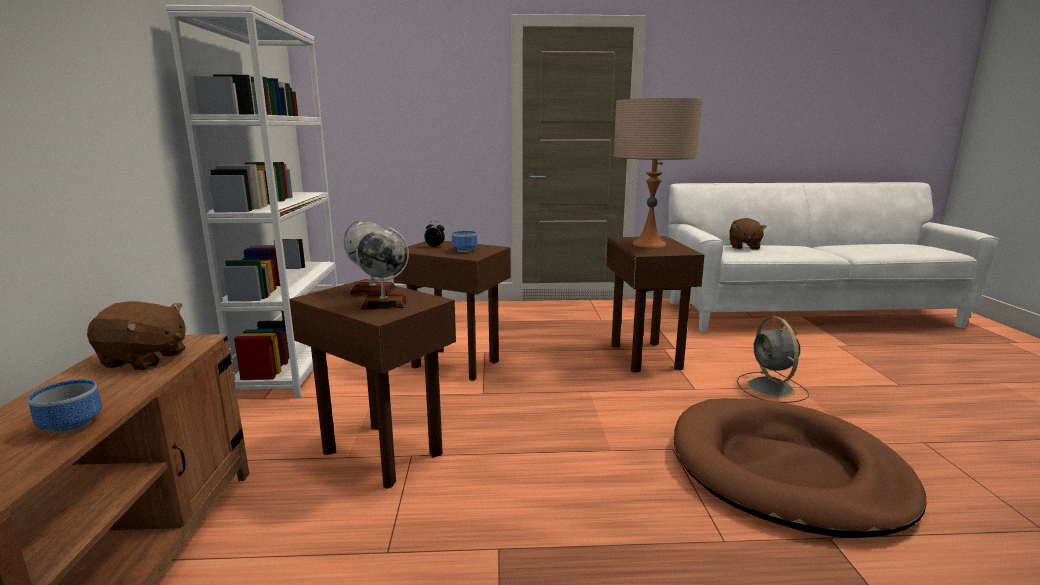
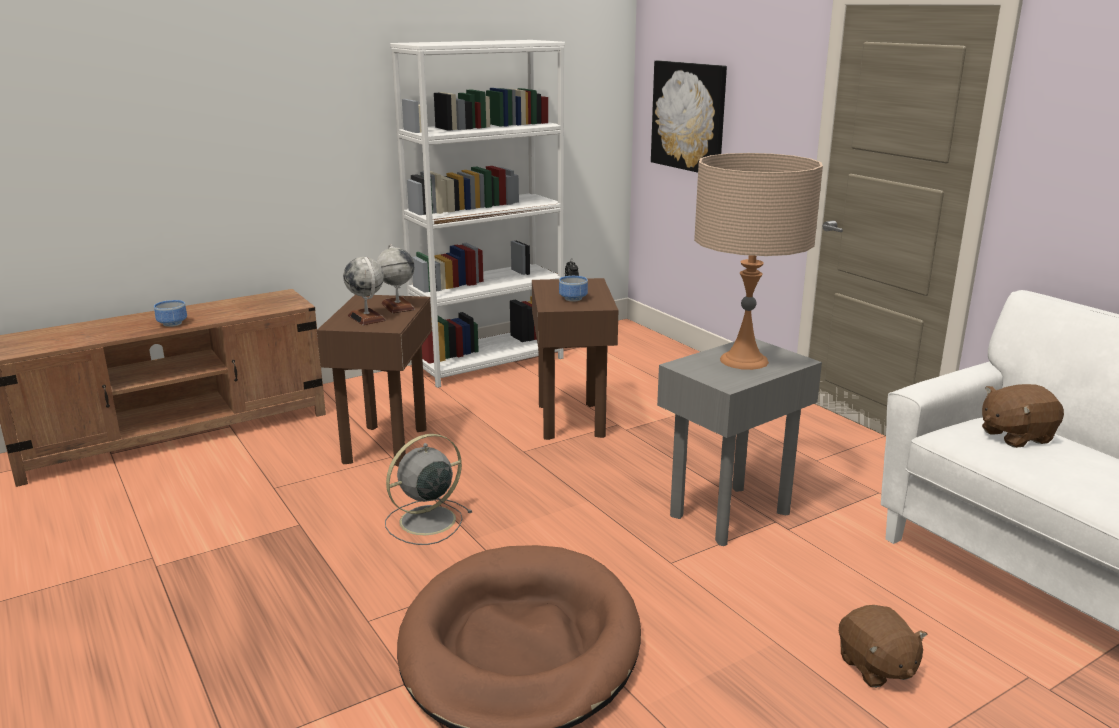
camera: 60 degrees right, 5 degrees up
(144, 359) = (258, 305): brown plush toy -> brown plush toy (876, 667)
(373, 117) = (689, 116): none -> picture
(644, 356) = (728, 513): brown side table -> grey side table
(771, 388) = (741, 620): grey fan -> grey fan (425, 521)

